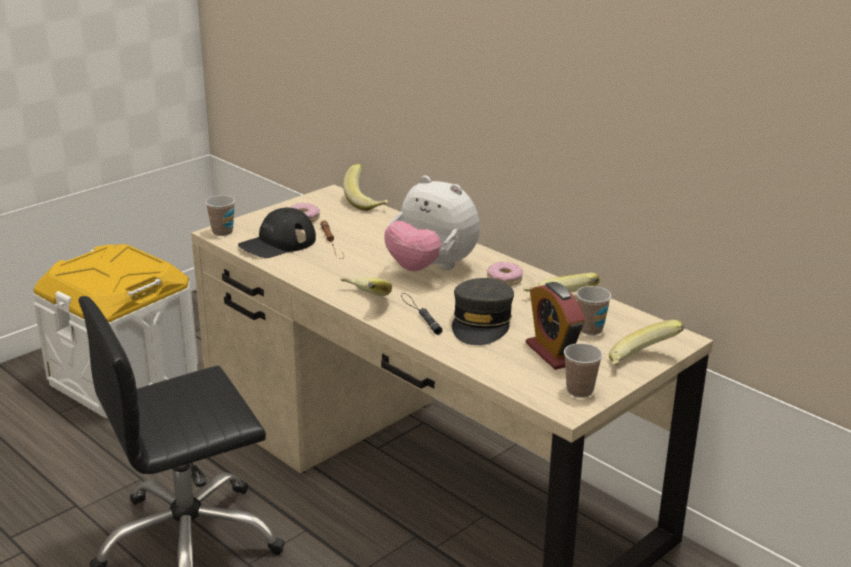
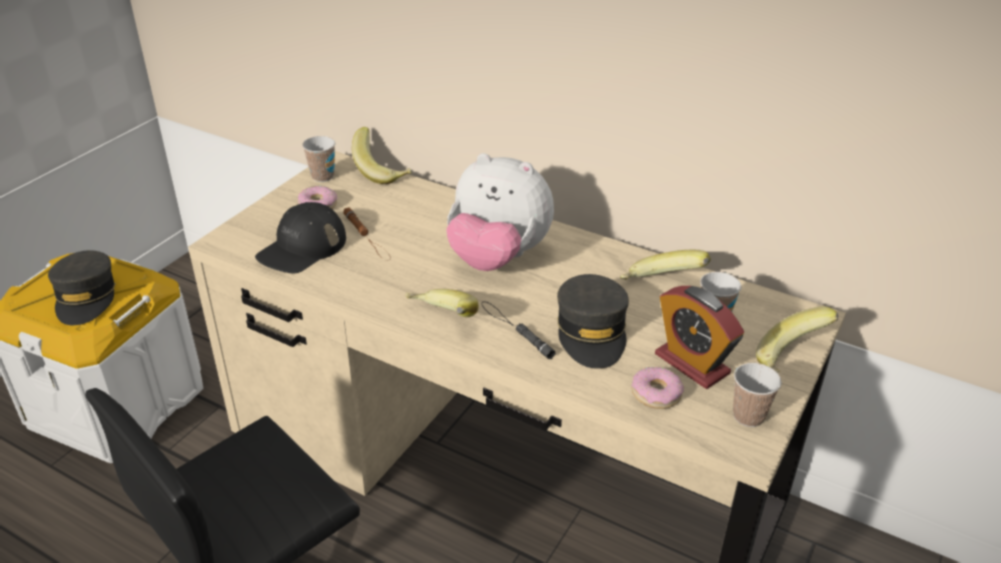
camera: 15 degrees left, 10 degrees up
(112, 273) = (86, 297): none -> grey cap
(222, 232) = (227, 240): cup -> cup (322, 176)
(504, 279) = (586, 262): donut -> donut (656, 394)

